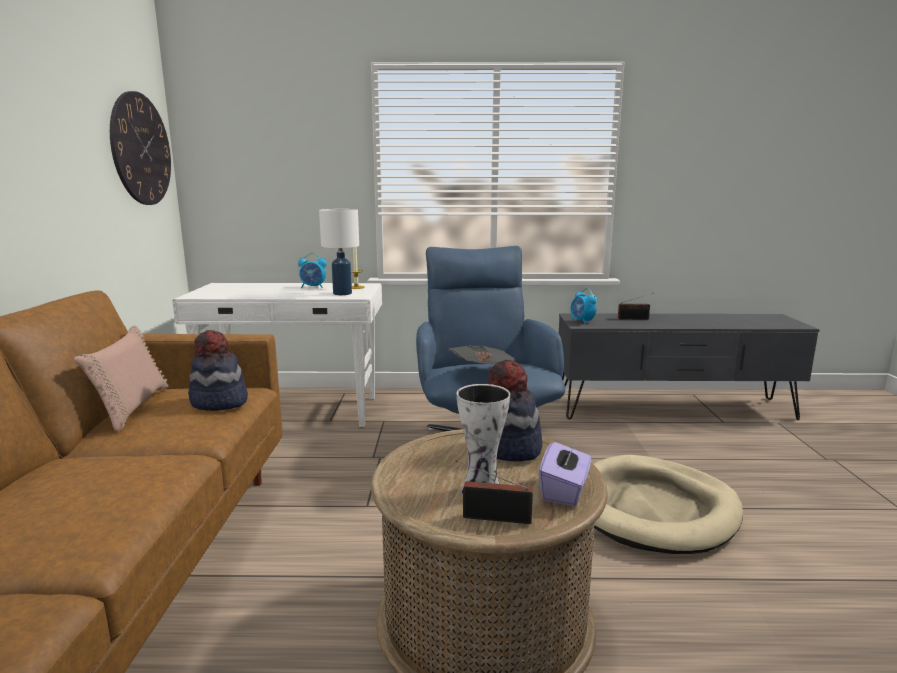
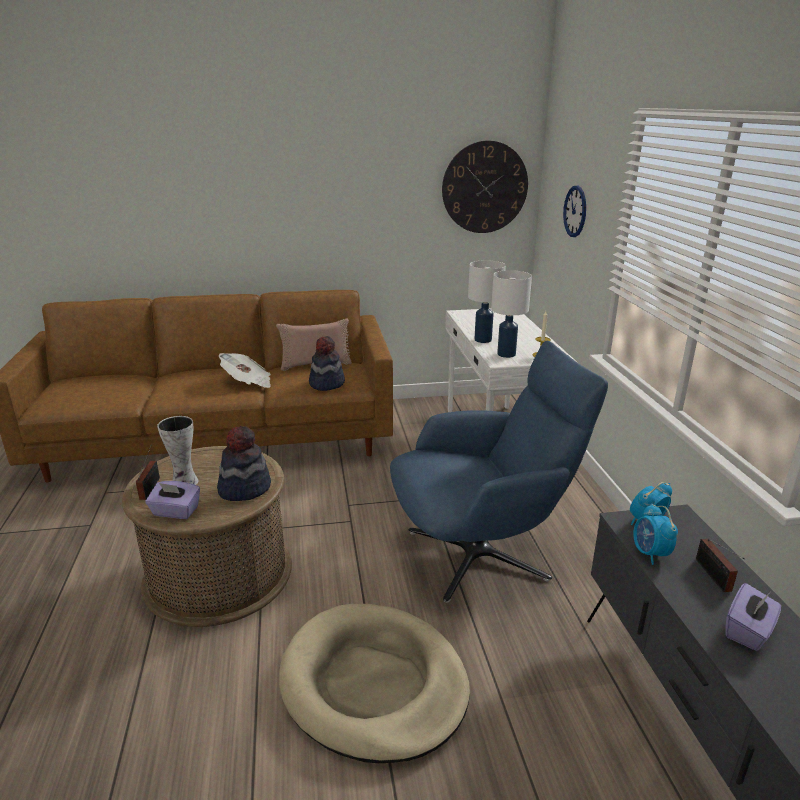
camera: 80 degrees right, 10 degrees up
(276, 164) = (575, 211): none -> wall clock
(293, 296) = (482, 340): none -> white table lamp
(313, 287) = (526, 340): alarm clock -> alarm clock (650, 553)
(483, 373) = (423, 471): newspaper -> newspaper (248, 383)
(679, 321) = (748, 631): none -> purple tissue box

